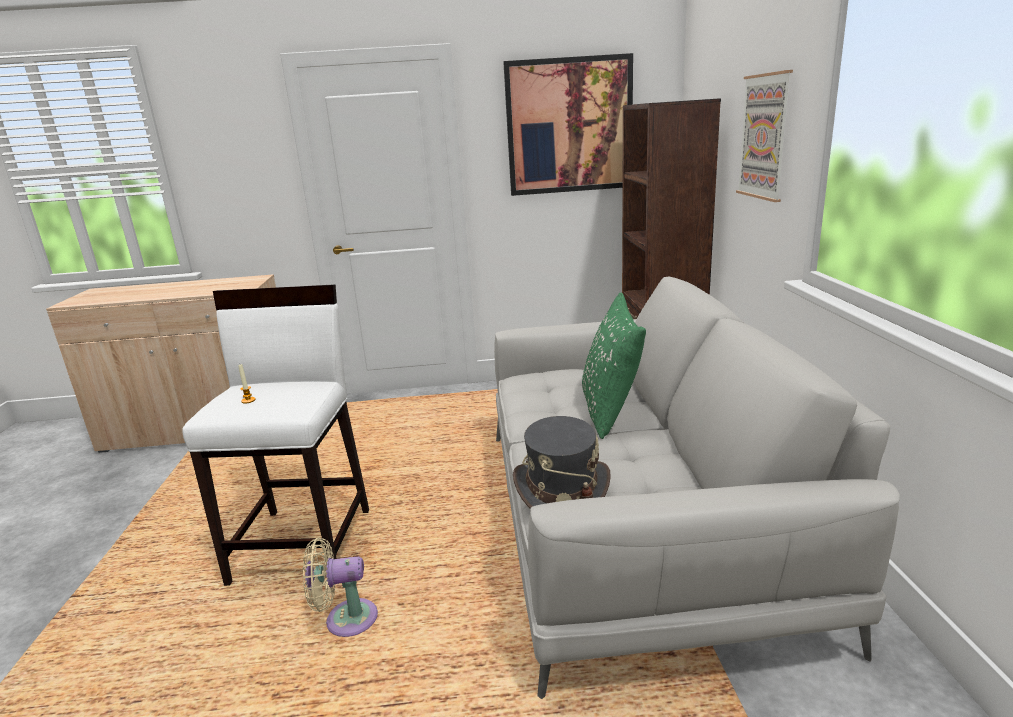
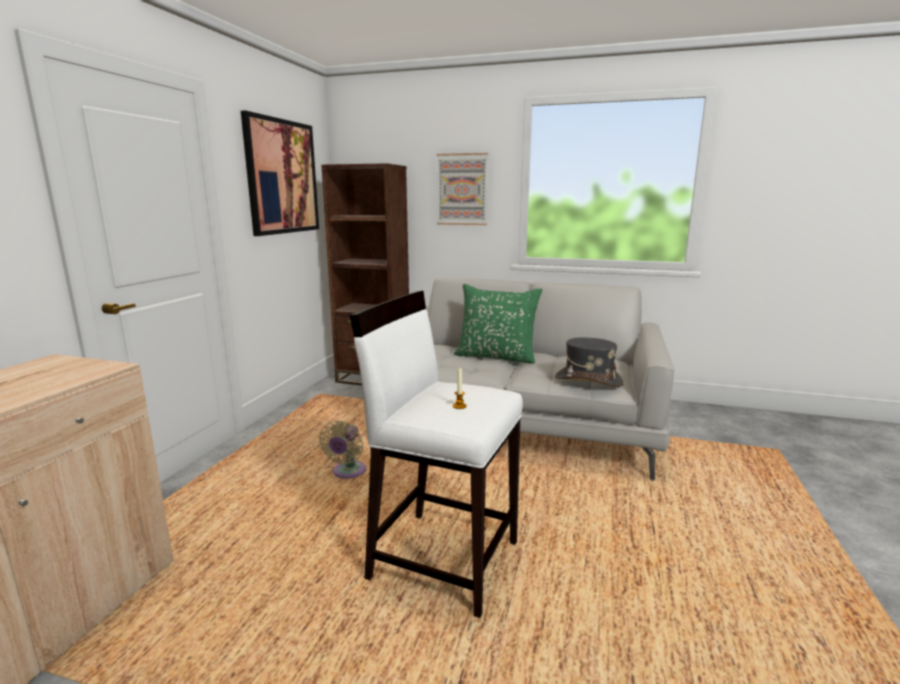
camera: 70 degrees left, 5 degrees down
(346, 619) = (562, 543): beige fan -> beige fan (347, 473)

